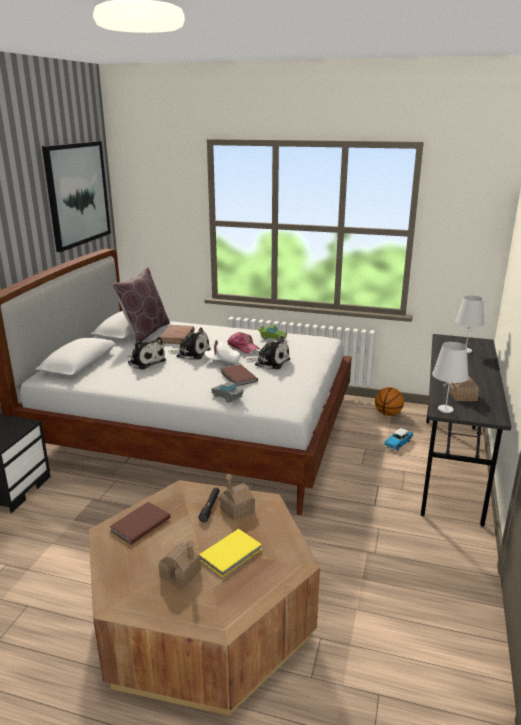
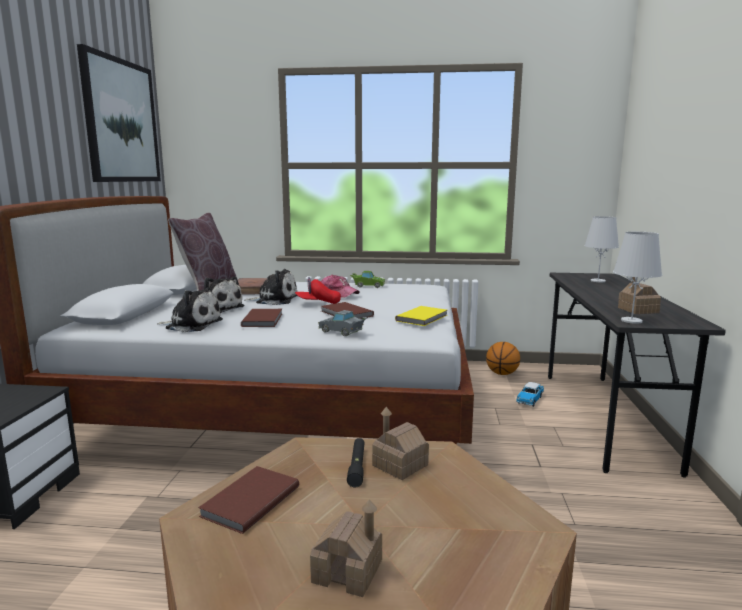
camera: 10 degrees left, 10 degrees down
(176, 378) = (264, 320): none -> brown book
(222, 361) = (318, 303): white cap -> red cap
(232, 554) = (423, 529): yellow book -> yellow book (423, 318)
(270, 362) = (377, 303): plush toy -> plush toy (192, 325)

